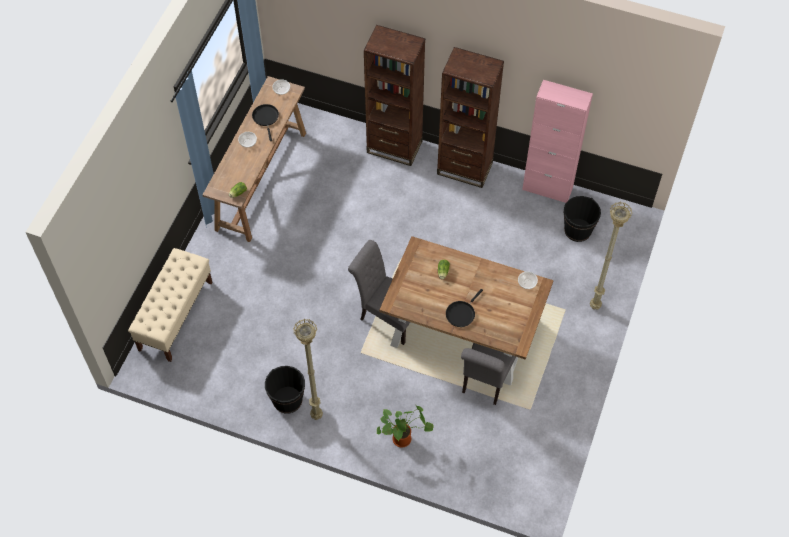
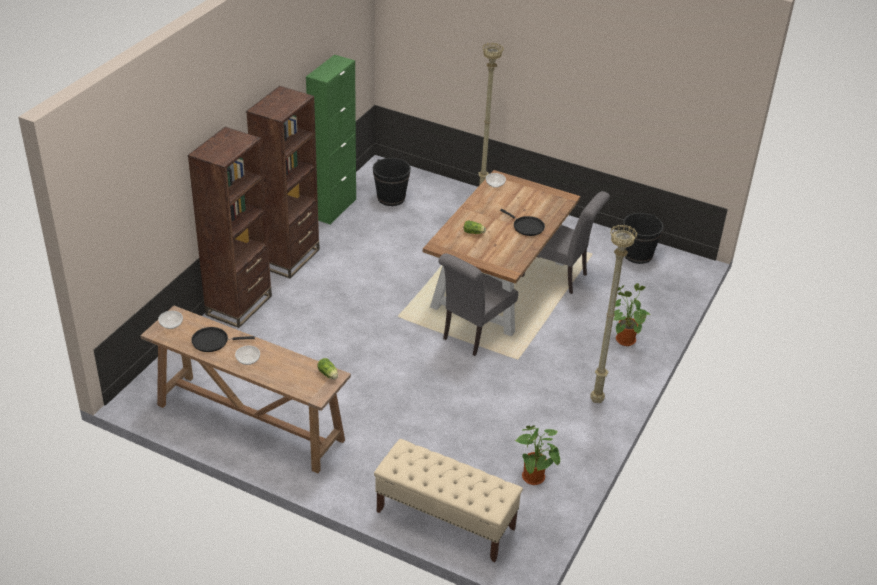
camera: 85 degrees left, 20 degrees down
(221, 373) = (535, 479): none -> potted plant
(287, 400) = (576, 423): black bucket -> black bucket (638, 255)
(547, 188) = (333, 208): pink cabinet -> green cabinet

